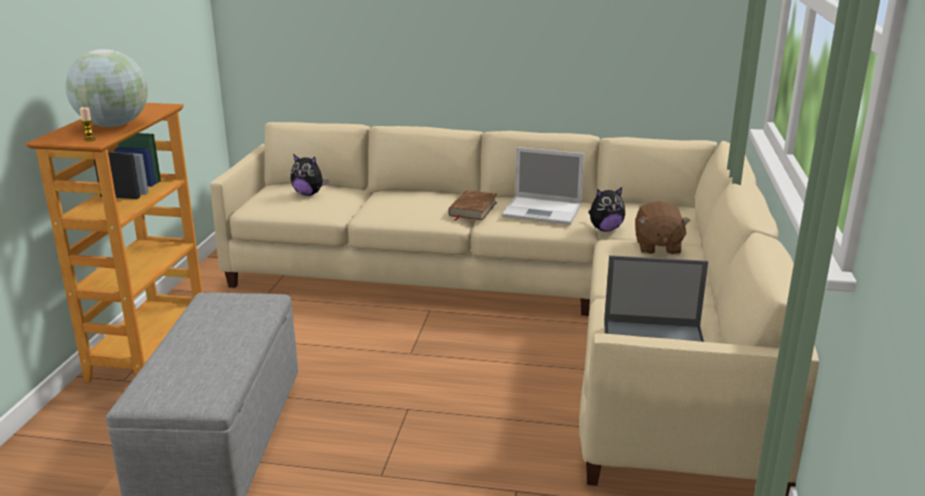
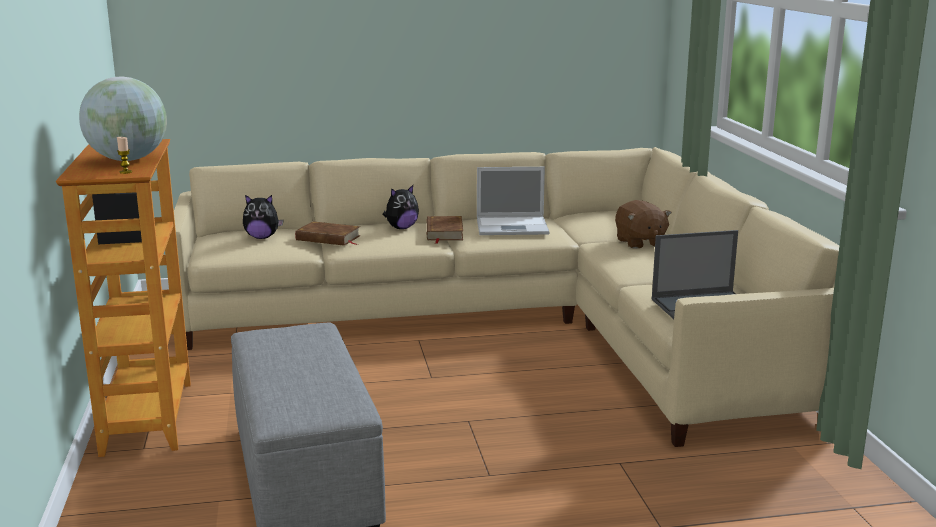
camera: 20 degrees left, 5 degrees down
(363, 202) = (328, 238): none -> brown book
(605, 229) = (579, 236): plush toy -> plush toy (401, 228)

